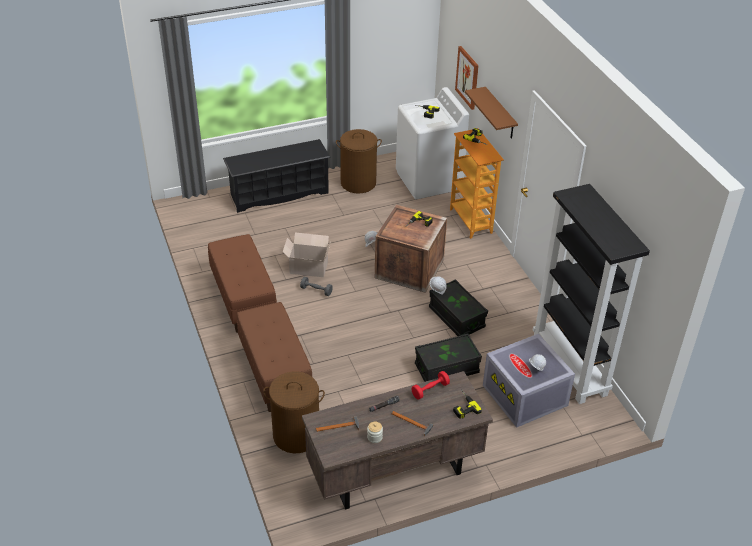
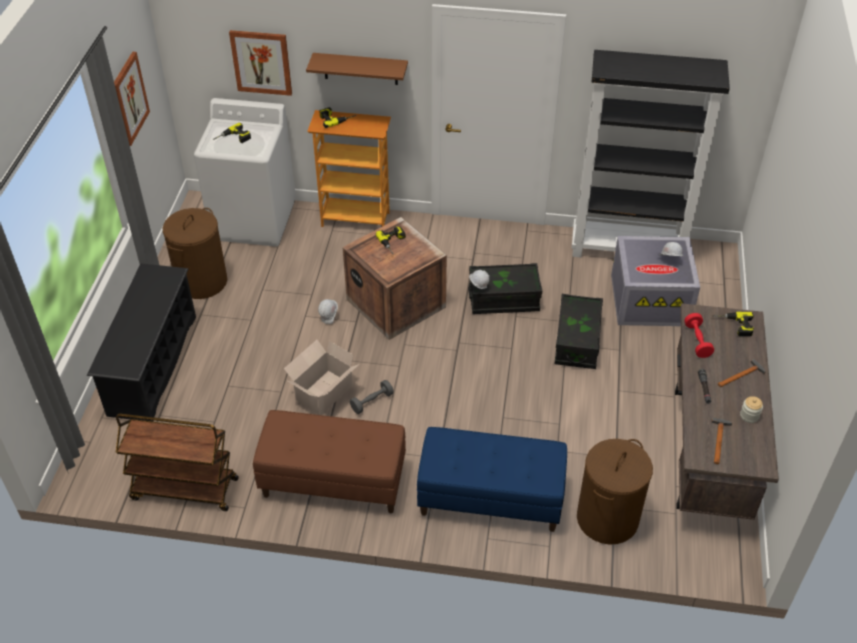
camera: 60 degrees left, 5 degrees up
(200, 244) = (184, 489): none -> brown cart
(274, 372) = (489, 499): brown bench -> blue bench
(379, 47) = (129, 98): none -> picture

